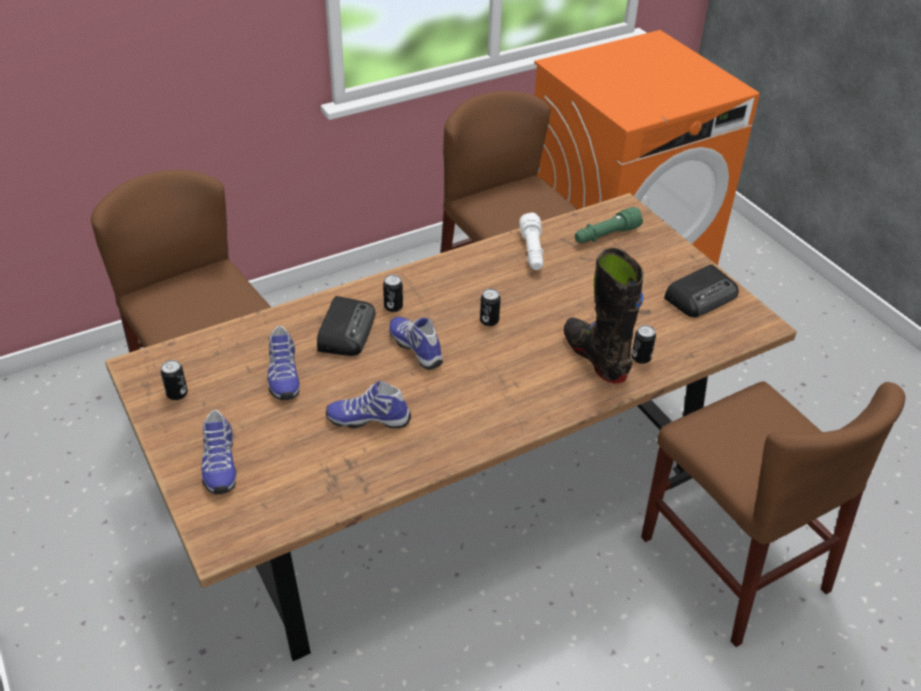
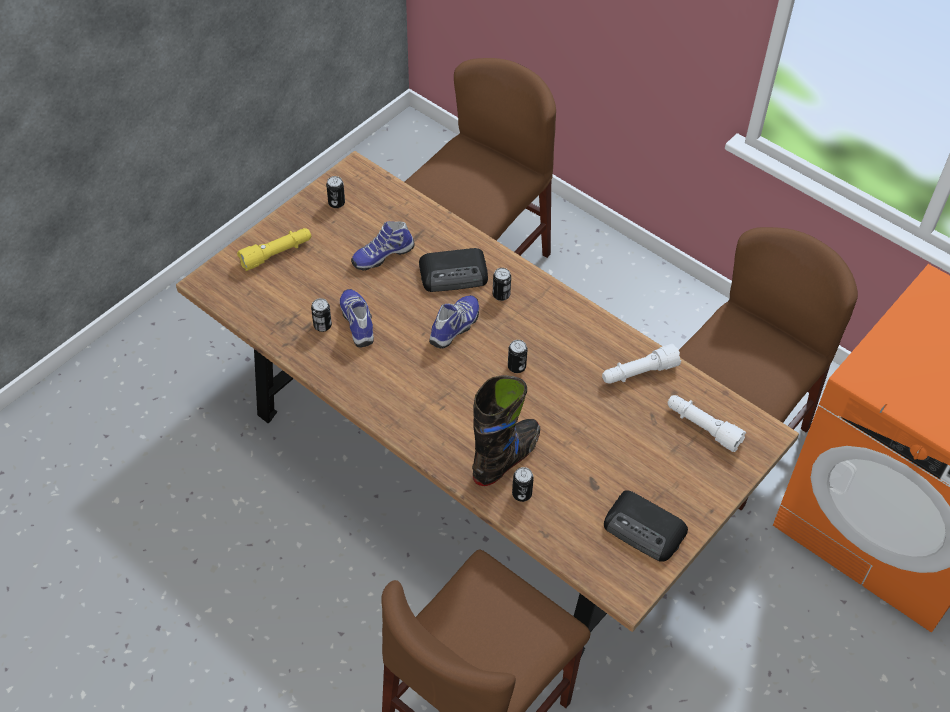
camera: 70 degrees right, 10 degrees up
(219, 465) = (277, 254): shoe -> yellow flashlight
(356, 449) = (322, 325): none -> can
(605, 235) = (702, 427): green flashlight -> white flashlight

